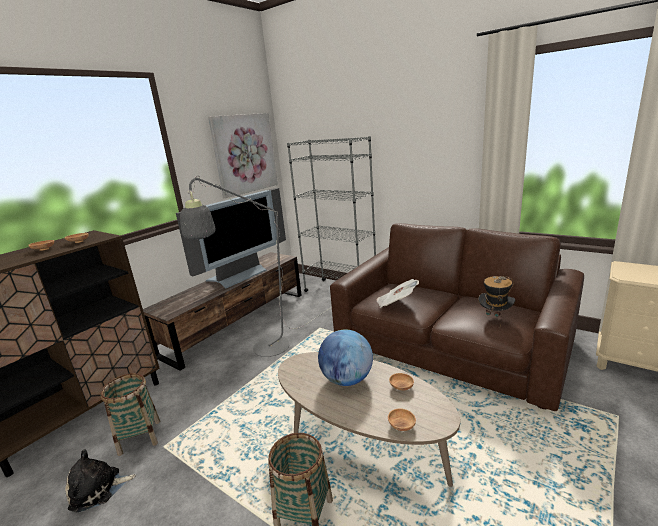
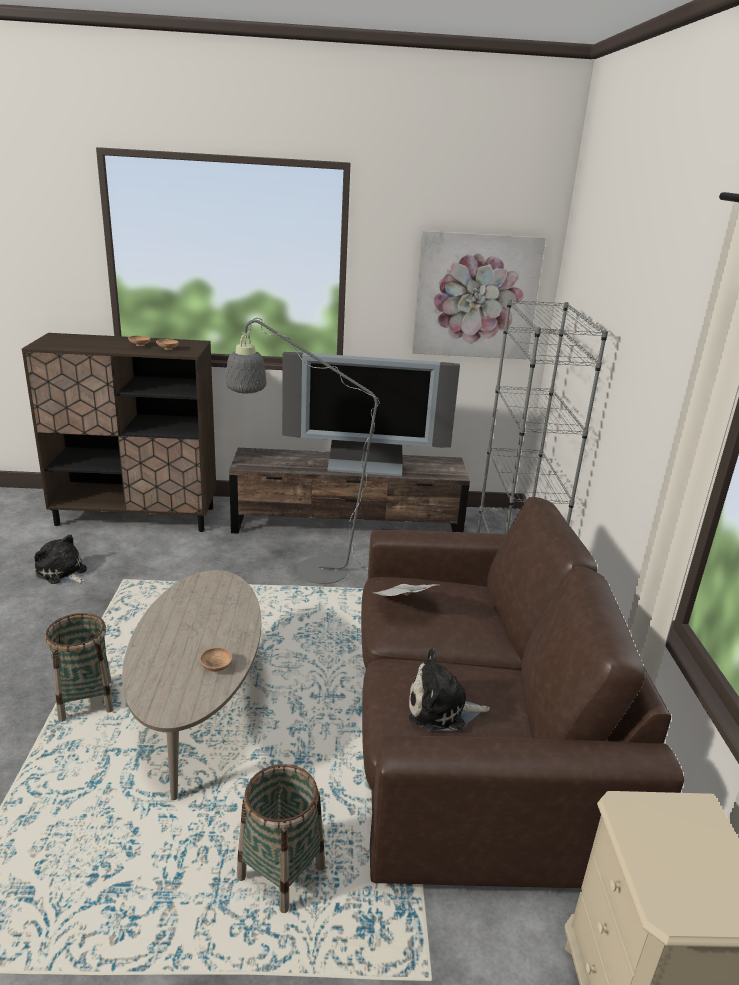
camera: 50 degrees right, 5 degrees up
(140, 437) = (127, 561): basket -> basket (281, 873)
(347, 379) = (207, 623): globe -> none
(401, 425) = (146, 684): brown bowl -> none
(495, 318) = (441, 709): hat -> plush toy

